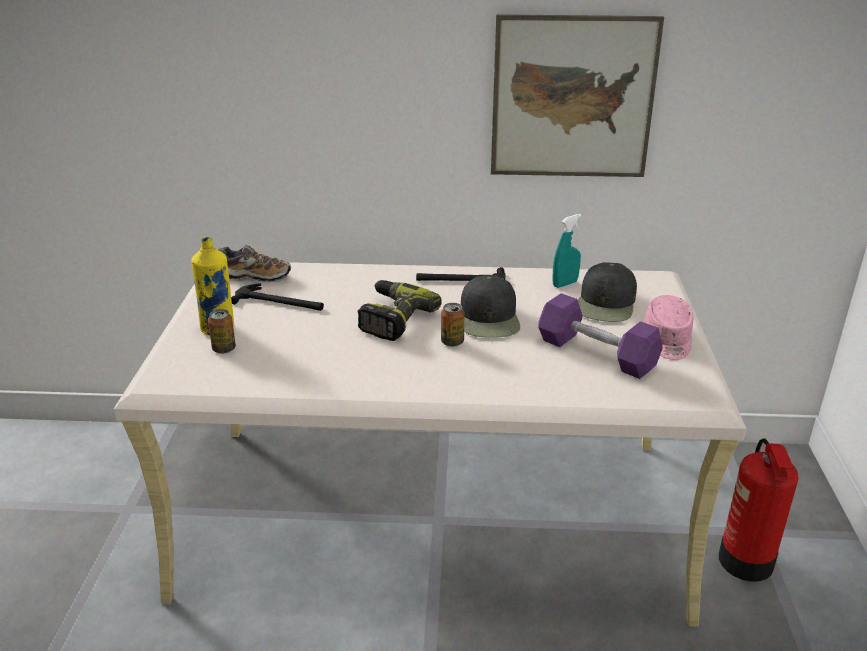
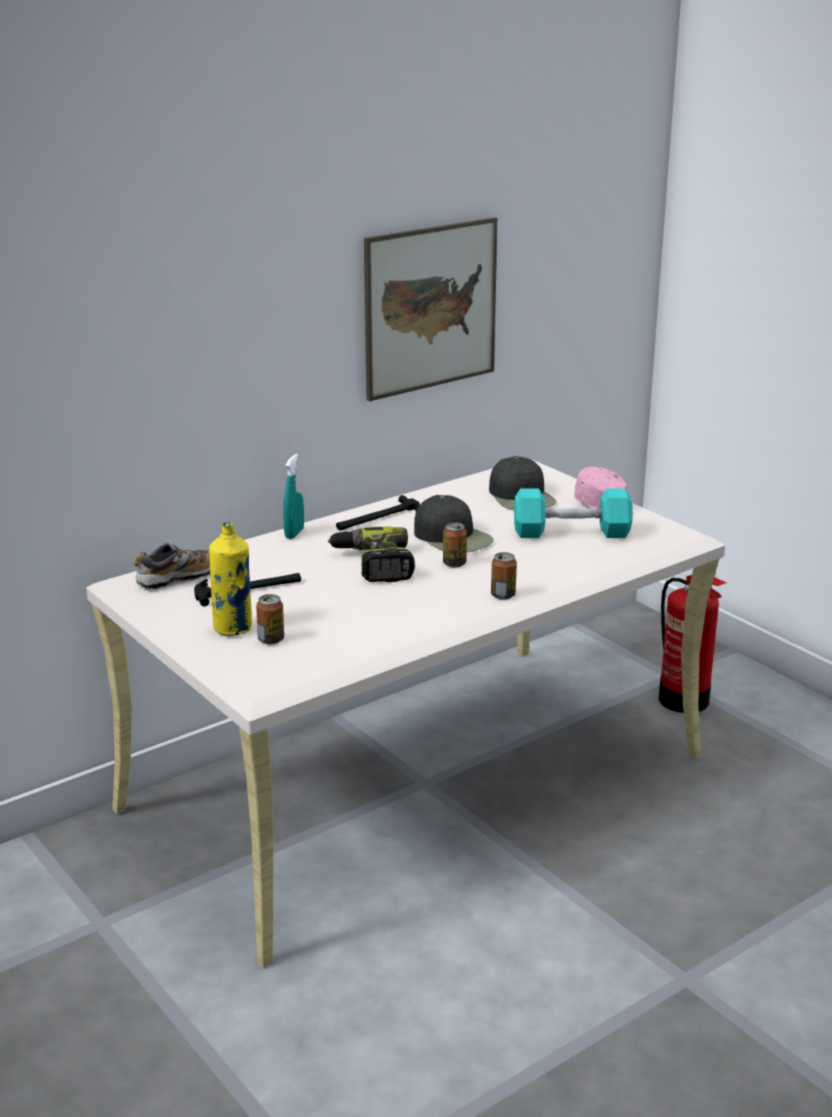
camera: 40 degrees left, 5 degrees down
(442, 388) = (503, 595): none -> can
(565, 284) = (467, 493): turquoise spray bottle -> turquoise spray bottle (294, 533)
(596, 353) = (571, 532): purple dumbbell -> turquoise dumbbell

